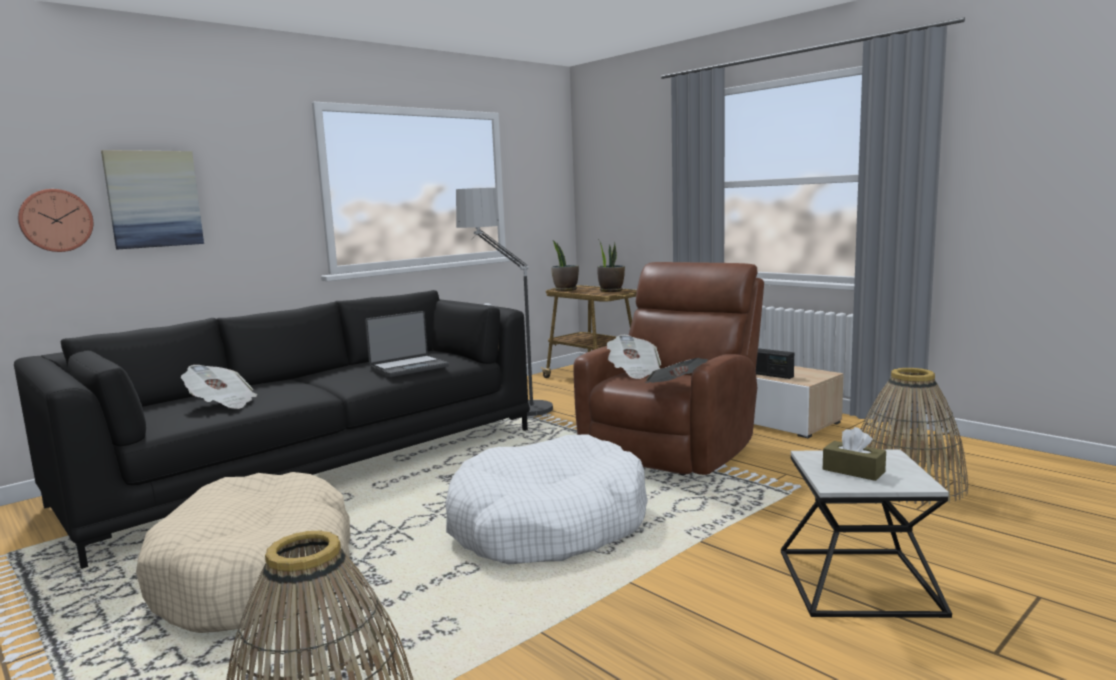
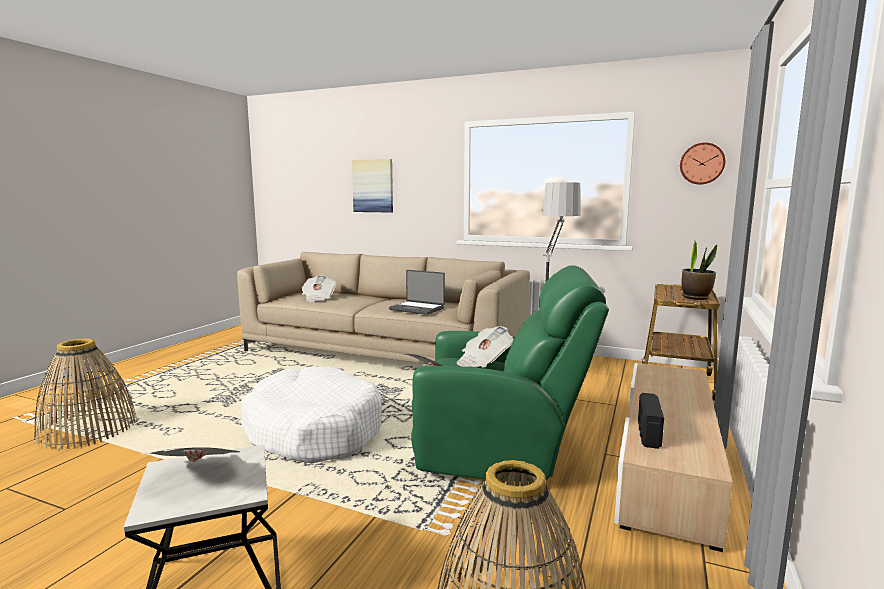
camera: 65 degrees right, 0 degrees up
(55, 220) = (334, 195): wall clock -> wall clock (702, 163)
(257, 576) = (237, 380): beige dog bed -> none
(313, 465) = (383, 353): black sofa -> beige sofa
(565, 290) = (673, 288): potted plant -> none
(673, 450) = (501, 451): brown armchair -> green armchair
(853, 471) = (198, 474): brown tissue box -> newspaper

